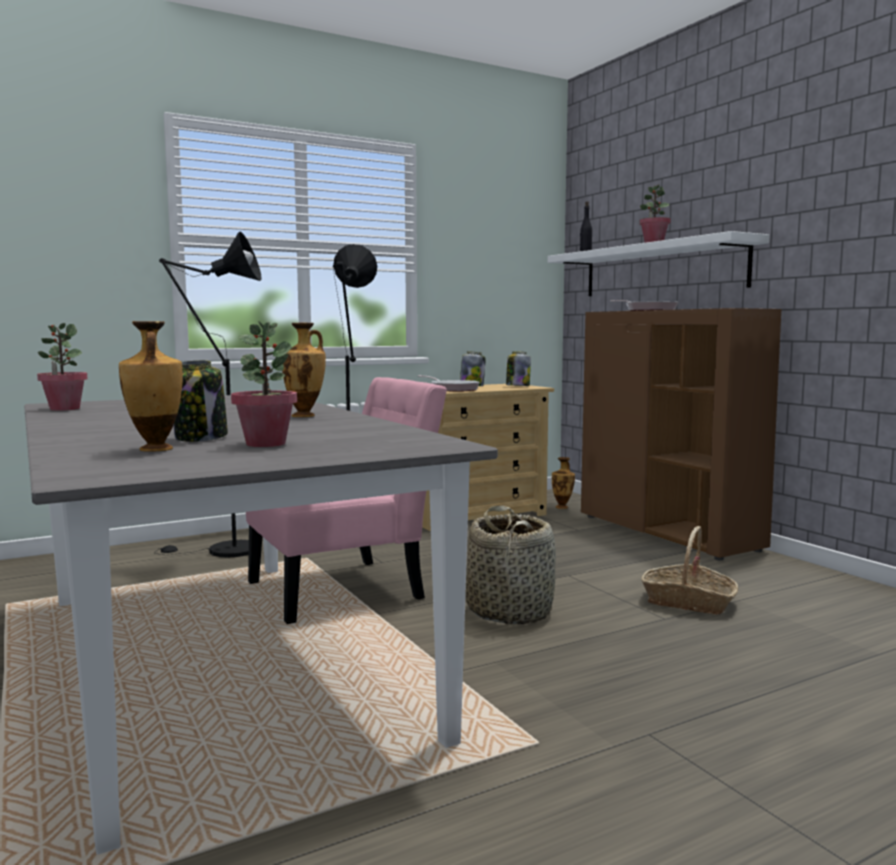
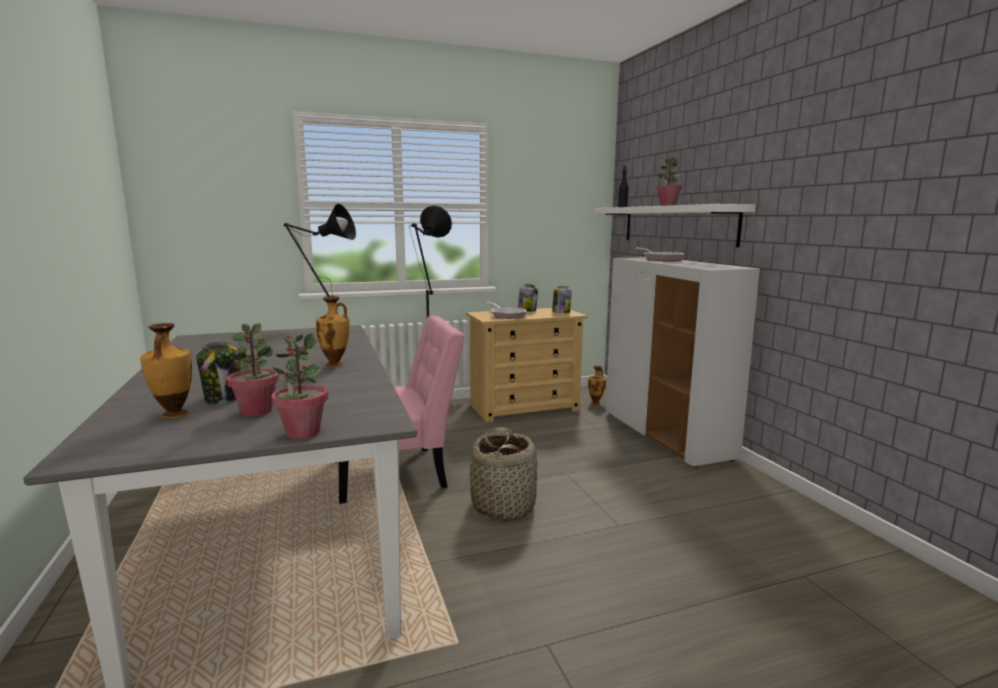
camera: 10 degrees right, 5 degrees up
(64, 409) = (191, 345): potted plant -> potted plant (302, 432)
(668, 533) = (666, 435): brown cabinet -> white cabinet
(688, 602) = (647, 509): basket -> none

